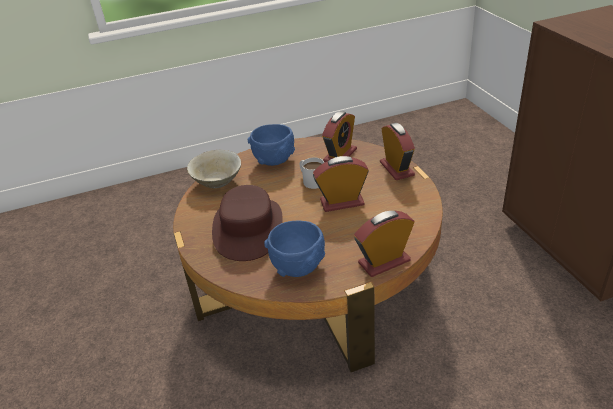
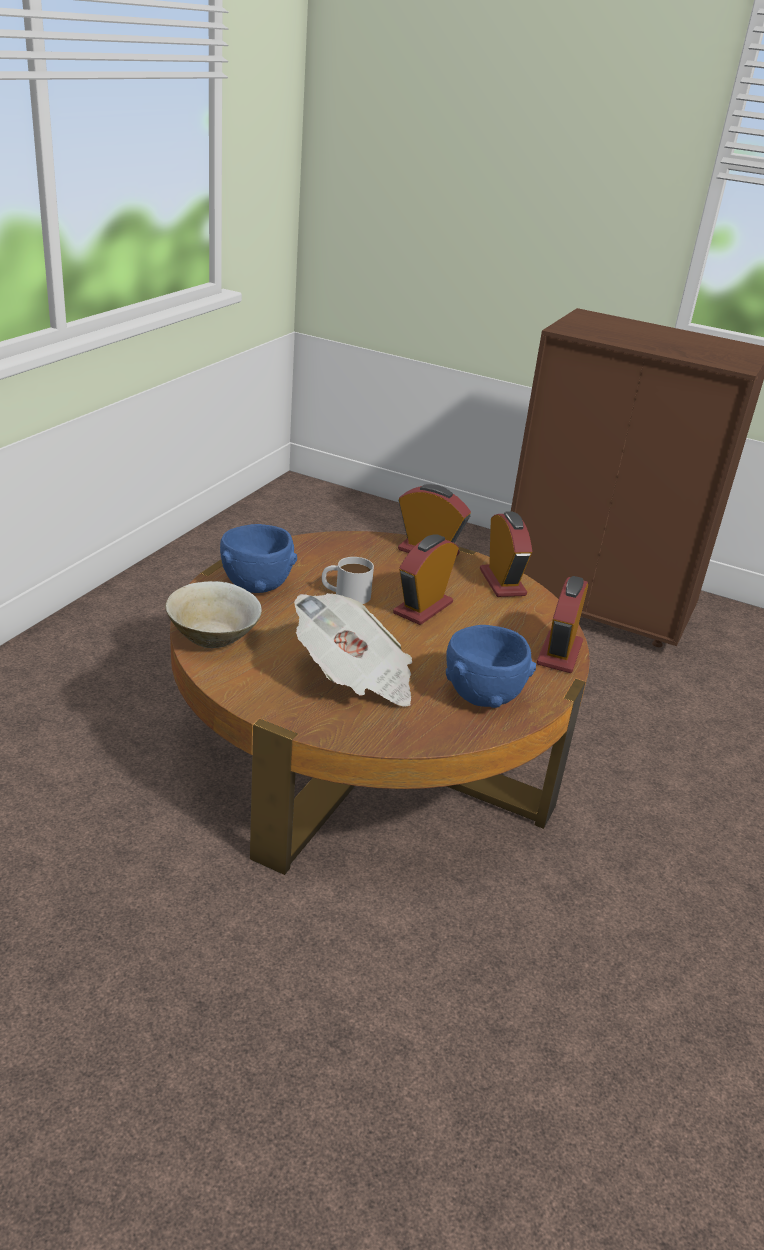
camera: 50 degrees left, 5 degrees down
(248, 229) = (355, 678): brown hat -> newspaper
(340, 155) = (337, 555): alarm clock -> alarm clock (502, 582)

